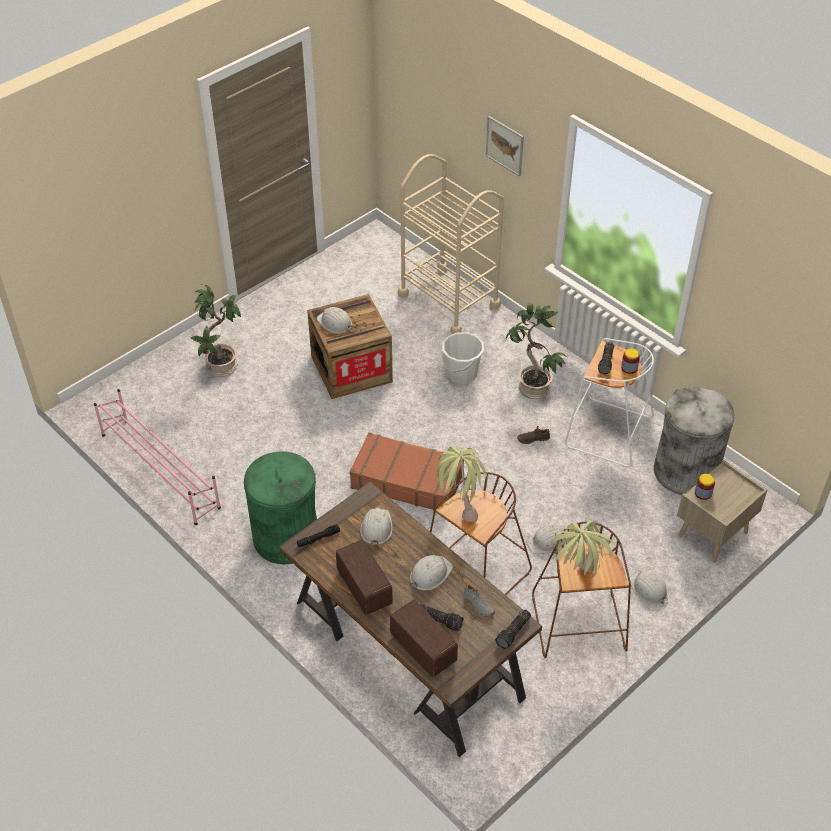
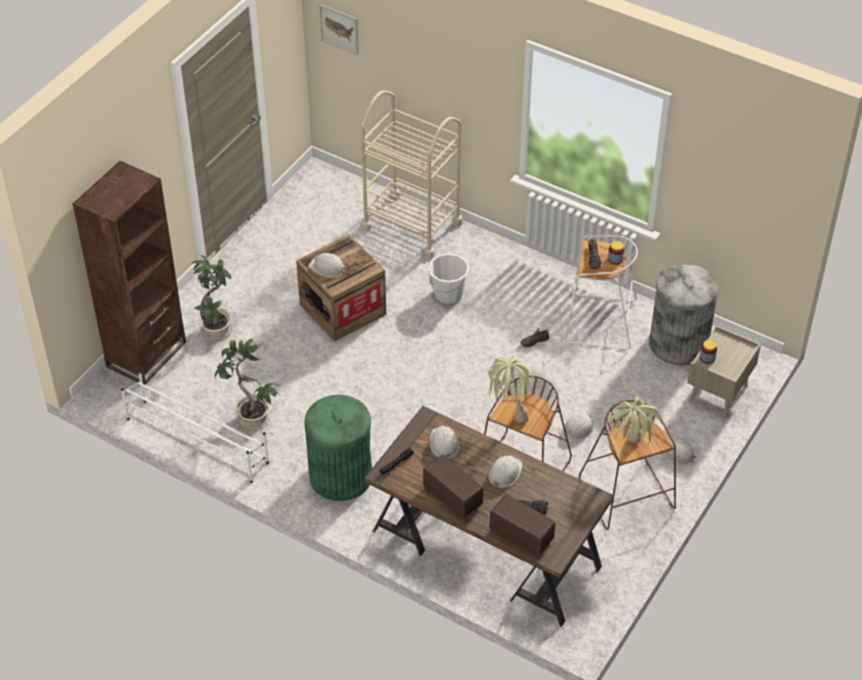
camera: 15 degrees left, 0 degrees up
(146, 376) = (146, 354): none -> brown bookcase
(159, 470) = (196, 440): pink shoe rack -> white shoe rack
(407, 480) = (432, 402): brown suitcase -> none
(477, 604) = (554, 489): grey shoe -> none
(505, 145) = (458, 73): picture -> picture (339, 29)
(514, 633) = (592, 506): flashlight -> none
(532, 388) = (518, 294): potted plant -> potted plant (251, 419)

